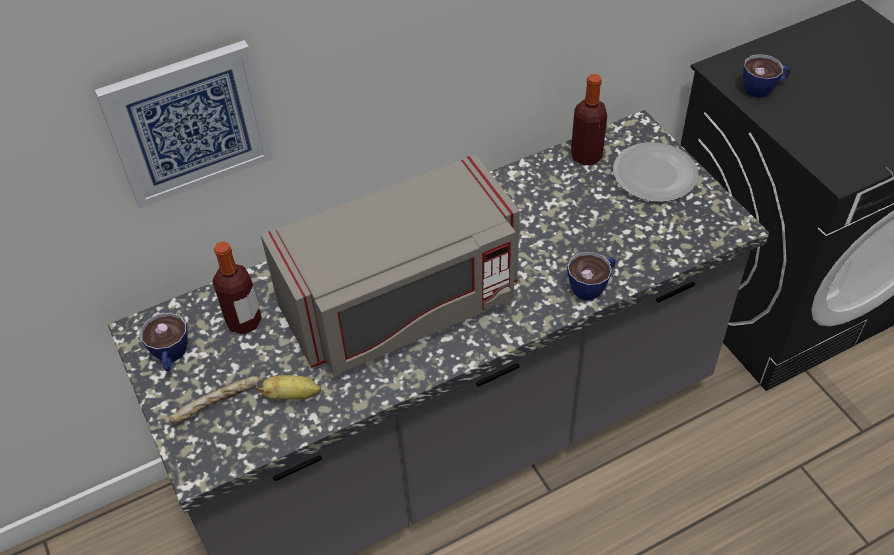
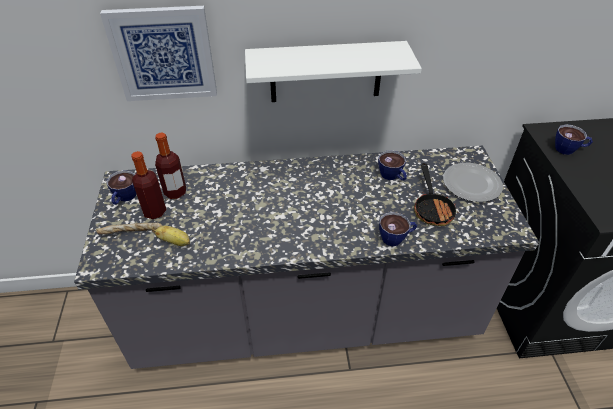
camera: 20 degrees right, 5 degrees down
(402, 305) = (270, 211): grey microwave -> none
(421, 77) = (326, 72): none -> white shelf
(545, 197) = (392, 177): none -> cup
(586, 156) = (430, 161): bottle -> bottle (154, 211)
(619, 228) = (432, 208): none -> frying pan

